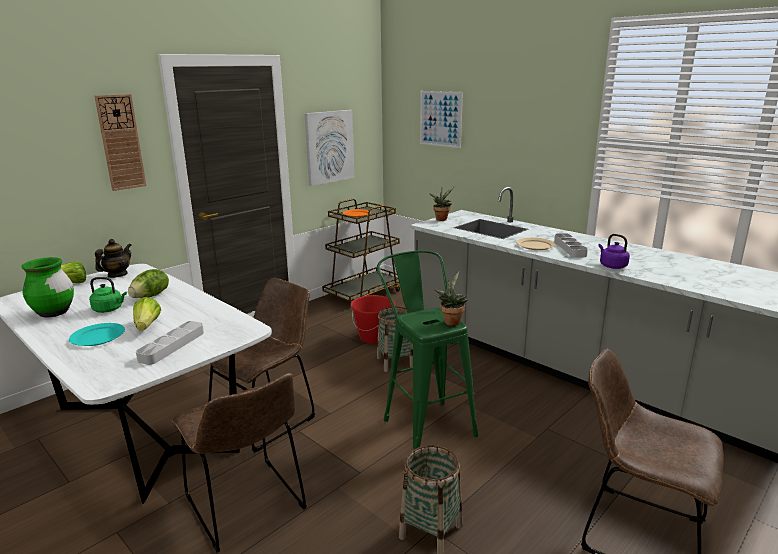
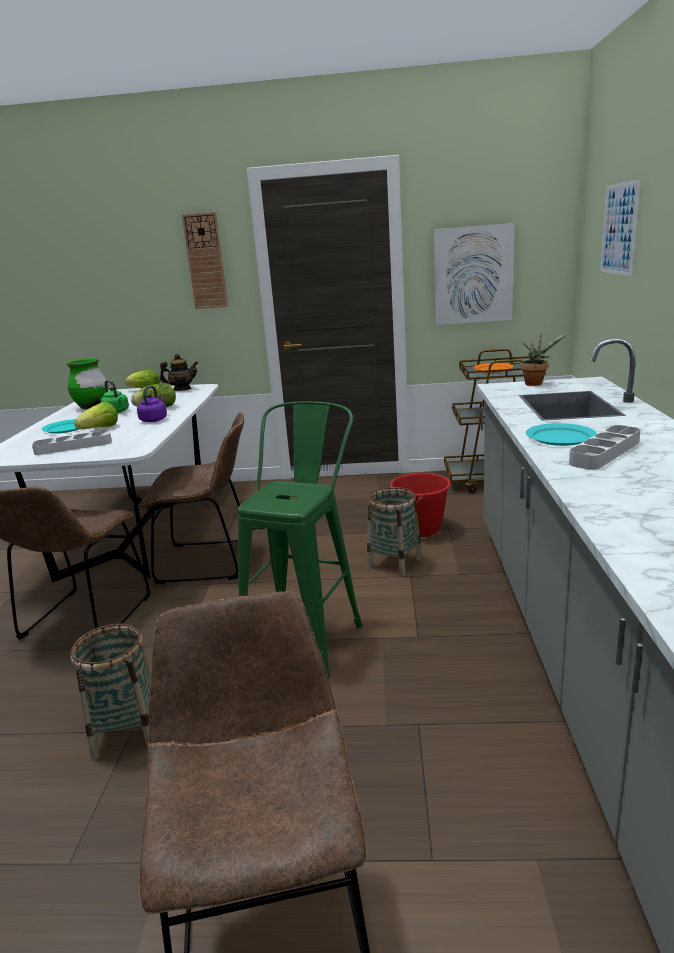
camera: 50 degrees right, 0 degrees up
(451, 321) = (301, 503): potted plant -> none
(535, 245) = (560, 437): beige plate -> turquoise plate
(612, 266) = (593, 492): purple kettle -> purple kettle (154, 420)

